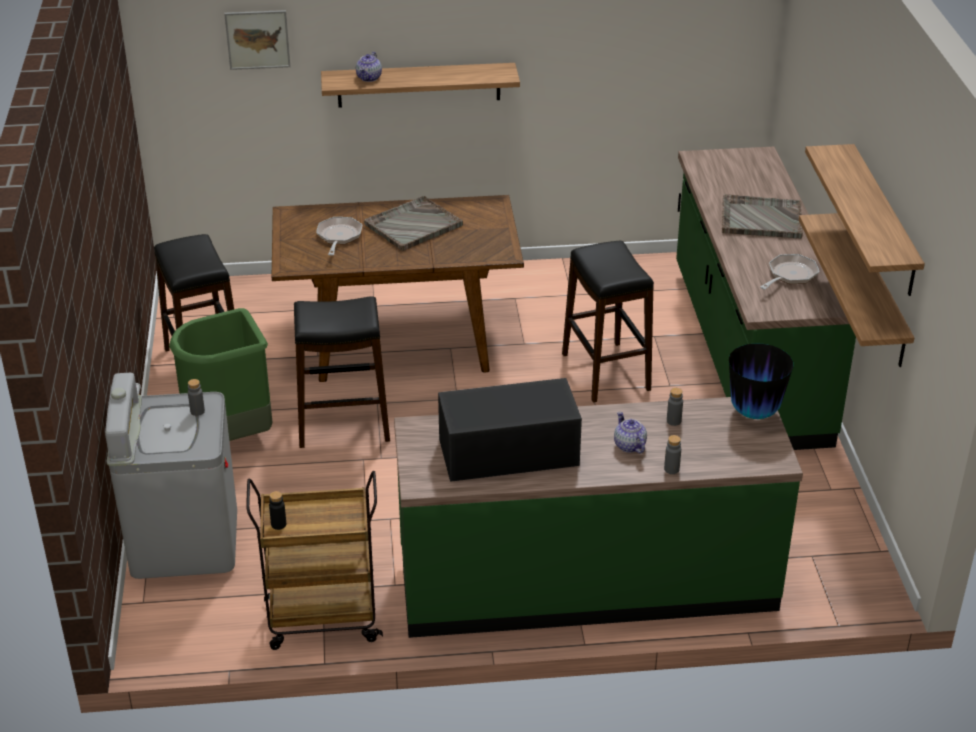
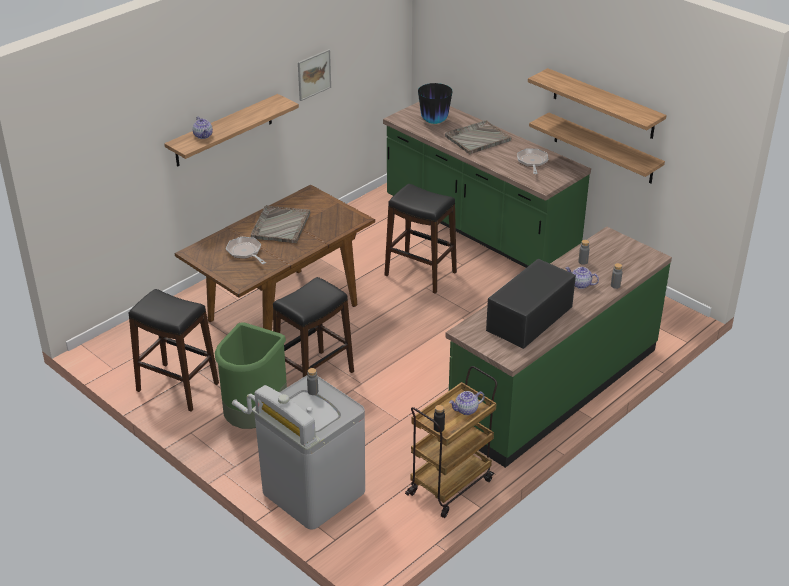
camera: 40 degrees left, 0 degrees up
(257, 39) = (122, 134): picture -> picture (314, 74)
(334, 522) = (466, 410): none -> teapot
(754, 412) = (612, 239): vase -> vase (434, 121)

